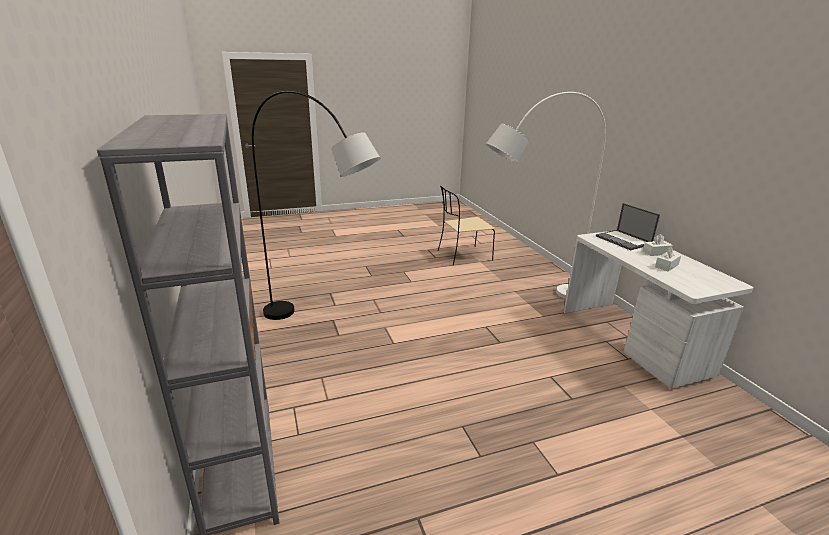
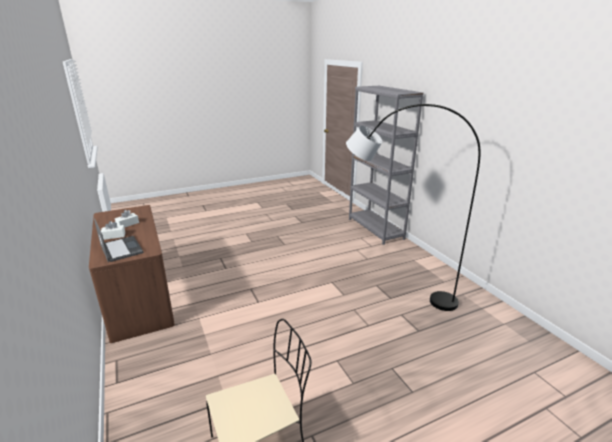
camera: 175 degrees right, 0 degrees up
(527, 302) = (205, 335): white floor lamp -> none
(633, 341) = (138, 298): white desk -> brown desk

